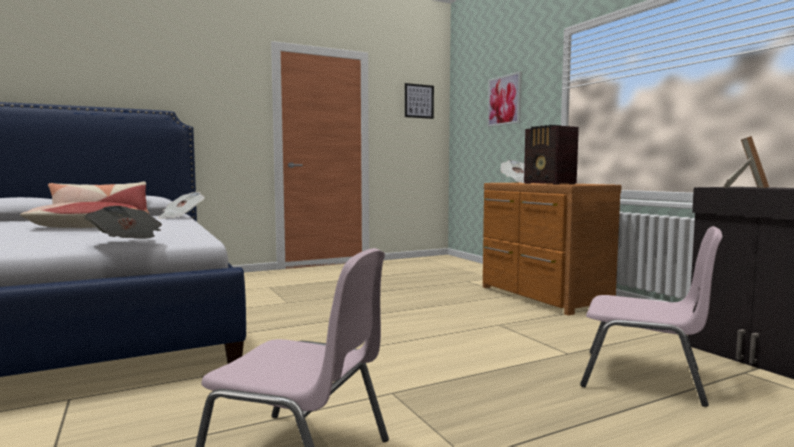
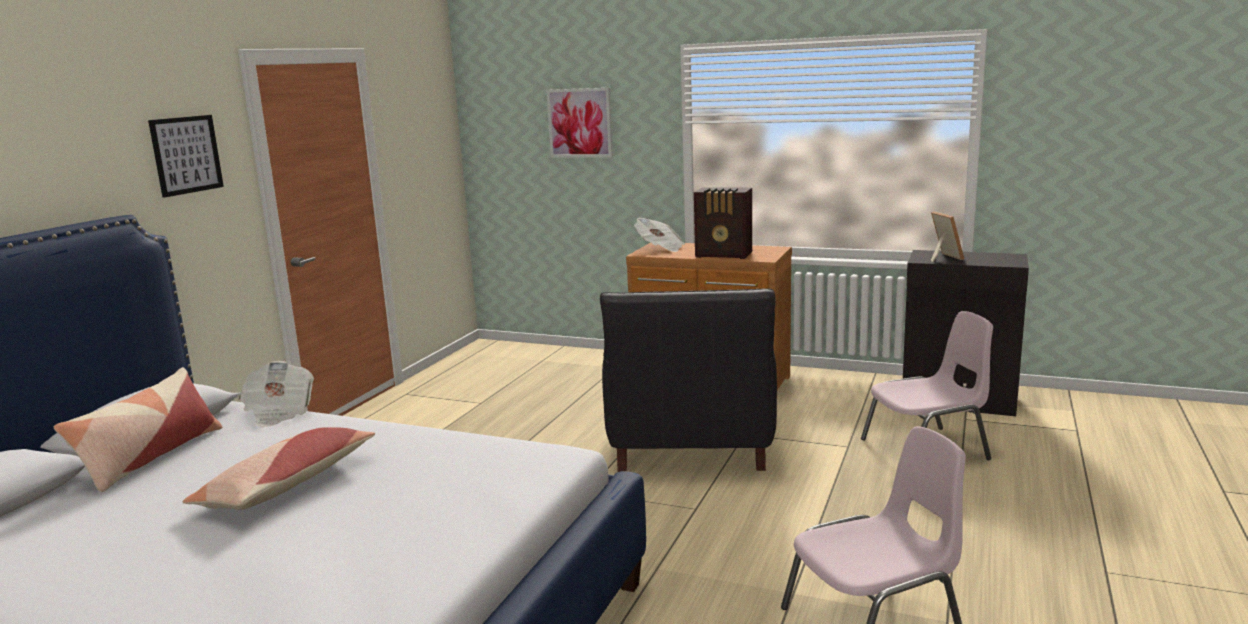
camera: 40 degrees left, 10 degrees up
(128, 243) = (530, 490): newspaper -> none
(419, 101) = (427, 116): picture -> picture (186, 155)
(447, 319) = (689, 445): none -> black armchair

